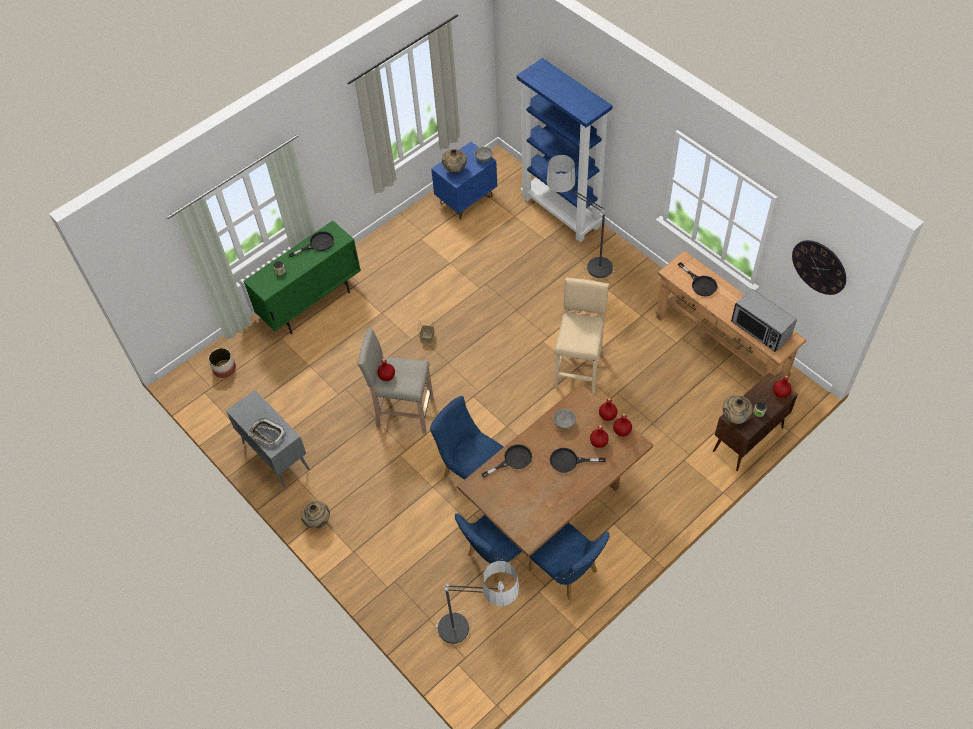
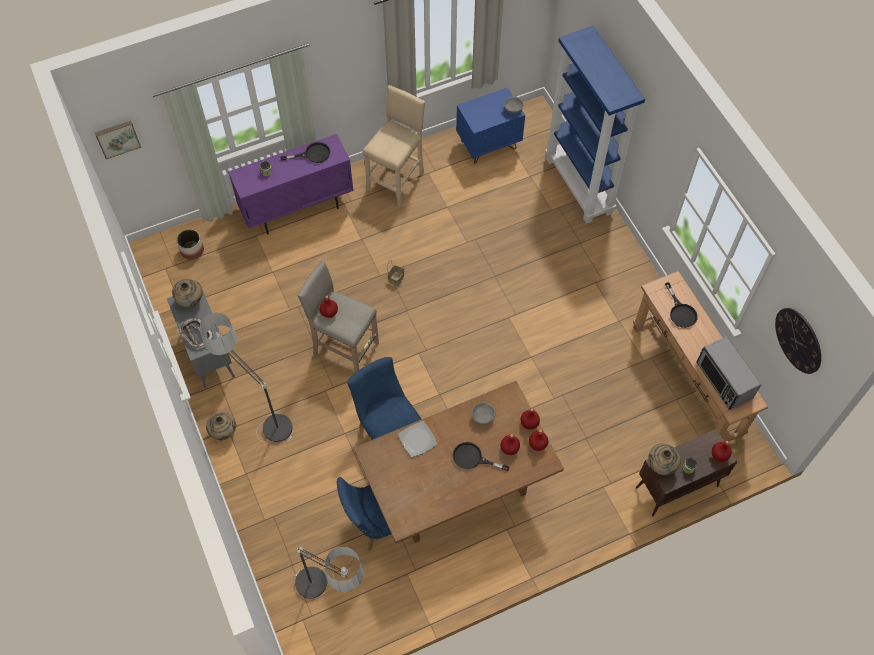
camera: 15 degrees right, 5 degrees up
(138, 271) = (117, 138): none -> picture
(312, 304) = (298, 209): green cabinet -> purple cabinet
(455, 170) = (480, 113): beige vase -> beige vase (190, 301)
(513, 460) = (417, 439): black frying pan -> plate
(567, 573) = (441, 565): blue chair -> none
(579, 264) = (576, 247): floor lamp -> floor lamp (259, 415)
(579, 368) = (534, 357): beige stool -> beige stool (397, 180)

